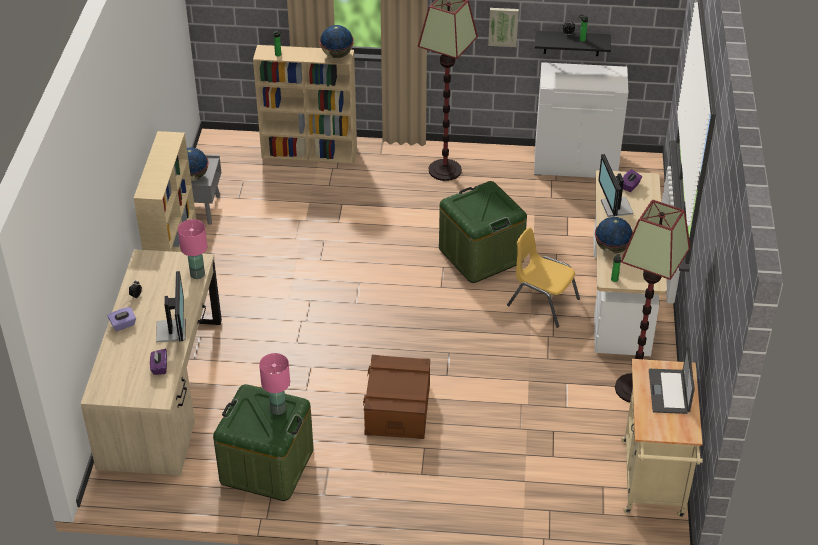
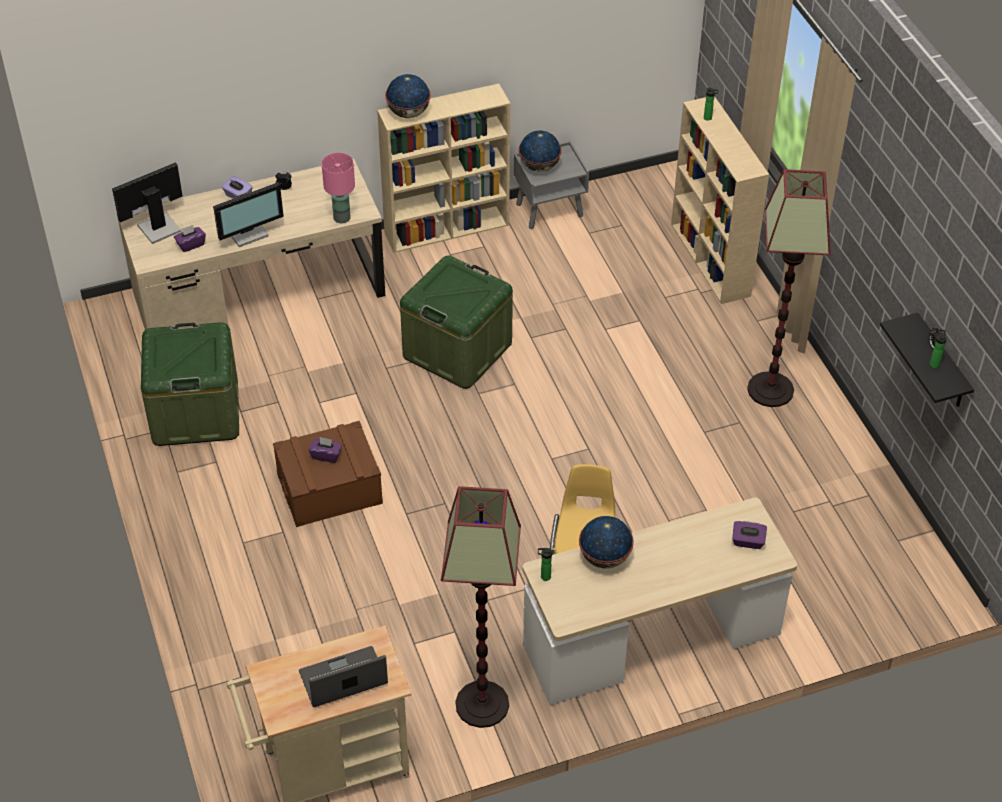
camera: 65 degrees right, 5 degrees up
(278, 409) = (201, 362): pink table lamp -> none
(337, 55) = (745, 164): globe -> globe (408, 113)
(395, 382) = (326, 455): none -> purple tissue box
(481, 255) = (633, 477): green storage box -> green storage box (457, 350)
(503, 26) = (895, 277): picture -> none
(576, 164) = (884, 516): white cabinet -> none
(615, 208) = (691, 538): monitor -> monitor (157, 227)

